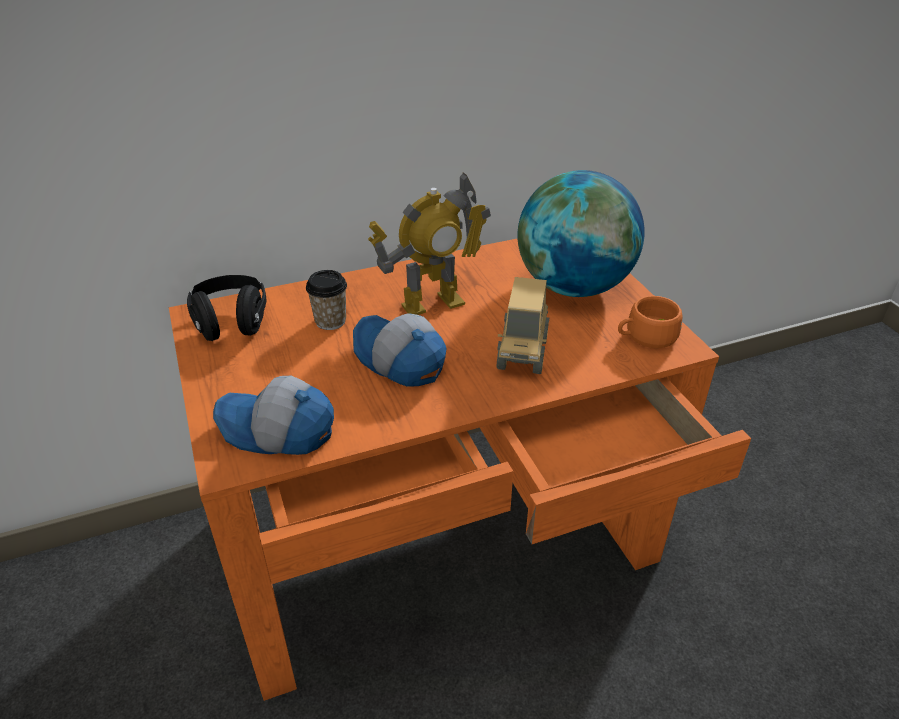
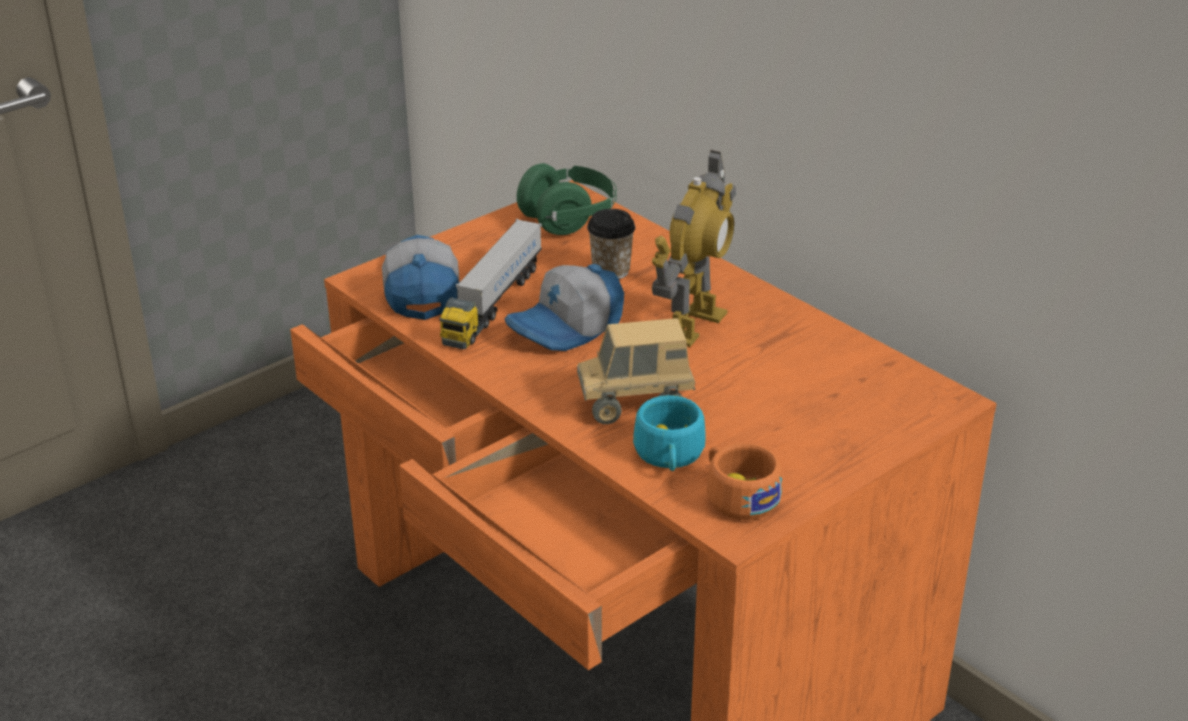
camera: 70 degrees right, 5 degrees down
(231, 323) = (568, 219): black headphones -> green headphones
(332, 392) = (493, 303): none -> toy truck
(398, 361) = (567, 328): cap -> cap turned 150 degrees counterclockwise
(432, 303) = (693, 325): toy robot -> toy robot turned 105 degrees counterclockwise
(574, 287) = (815, 421): globe -> none
(591, 353) = (669, 456): none -> turquoise cup

